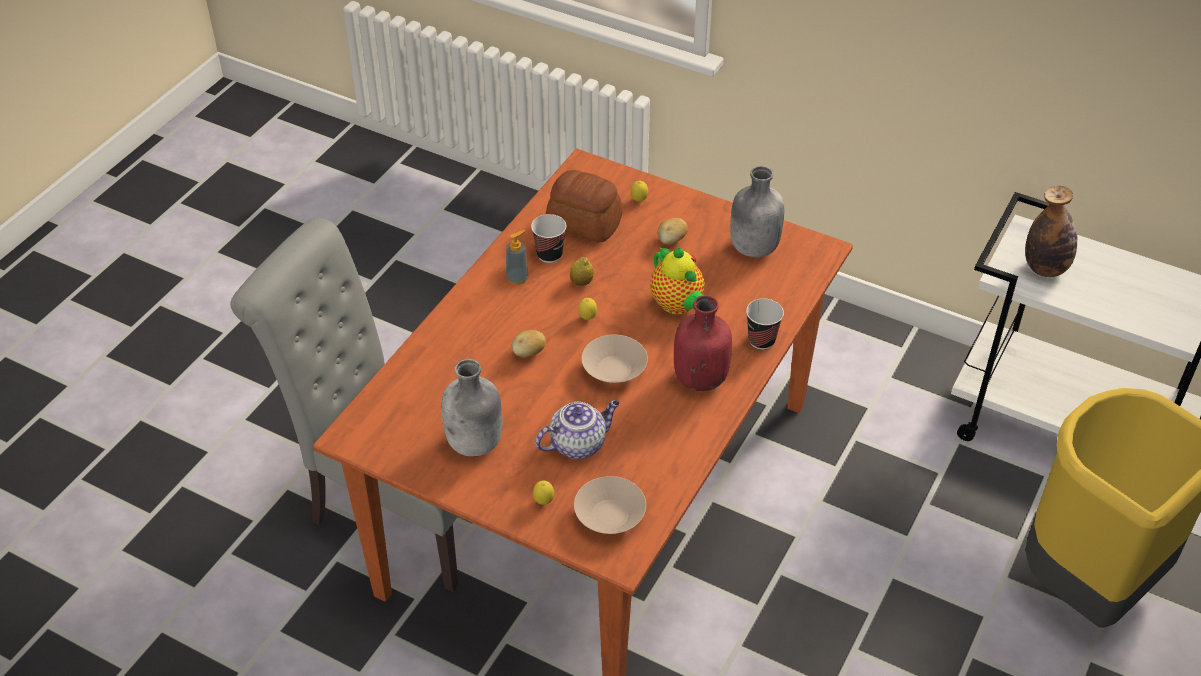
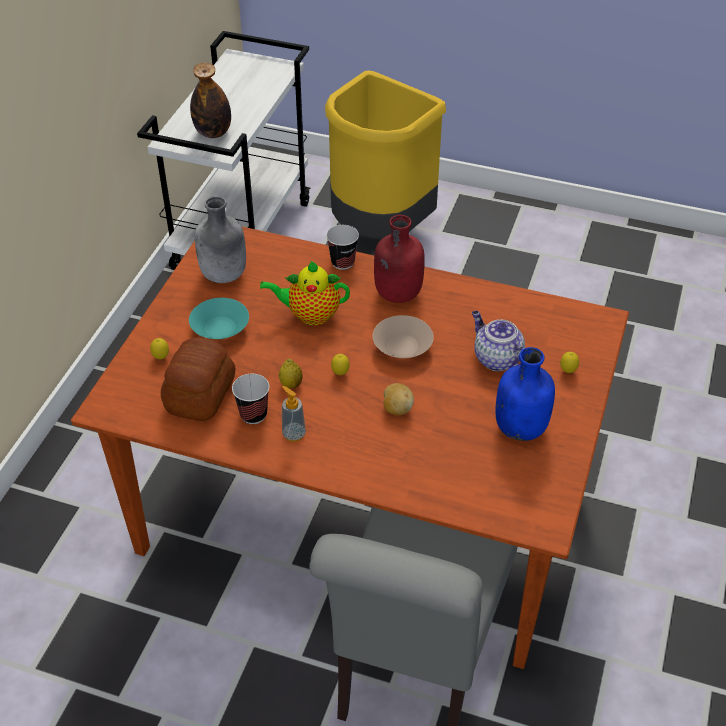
camera: 100 degrees left, 0 degrees up
(475, 443) = (521, 427): grey bottle -> blue bottle
(610, 515) = (564, 330): beige bowl -> none
(671, 240) = (220, 328): potato -> turquoise bowl
(678, 305) = (310, 315): teapot -> teapot turned 135 degrees counterclockwise

